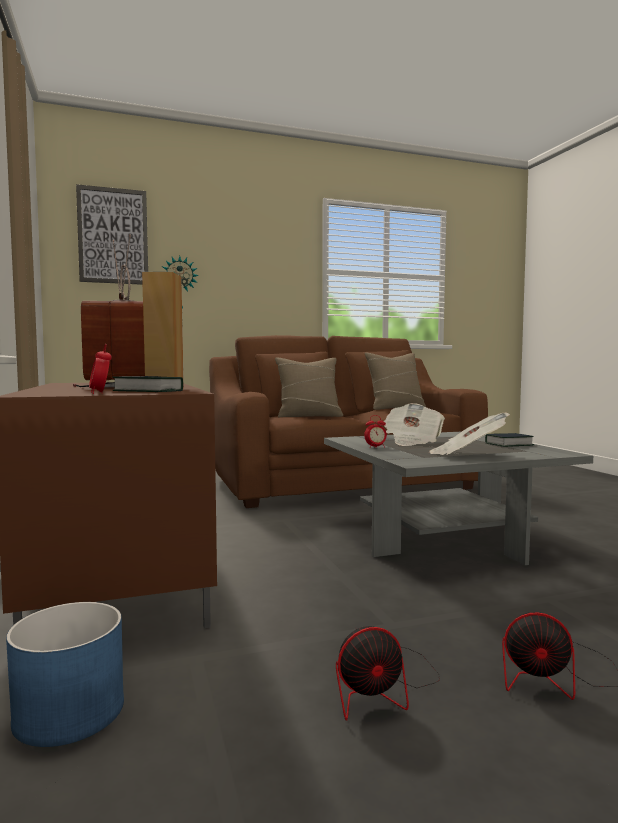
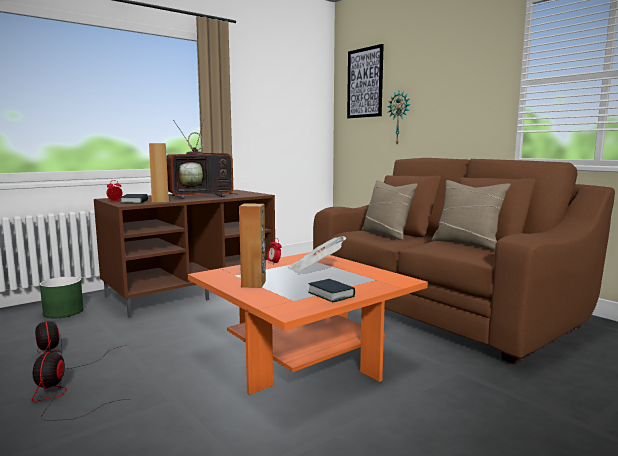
camera: 70 degrees right, 5 degrees up
(70, 712) = (63, 312): blue planter -> green planter
(442, 537) = (304, 357): grey coffee table -> orange coffee table
(467, 455) = (254, 284): newspaper -> brown speaker

